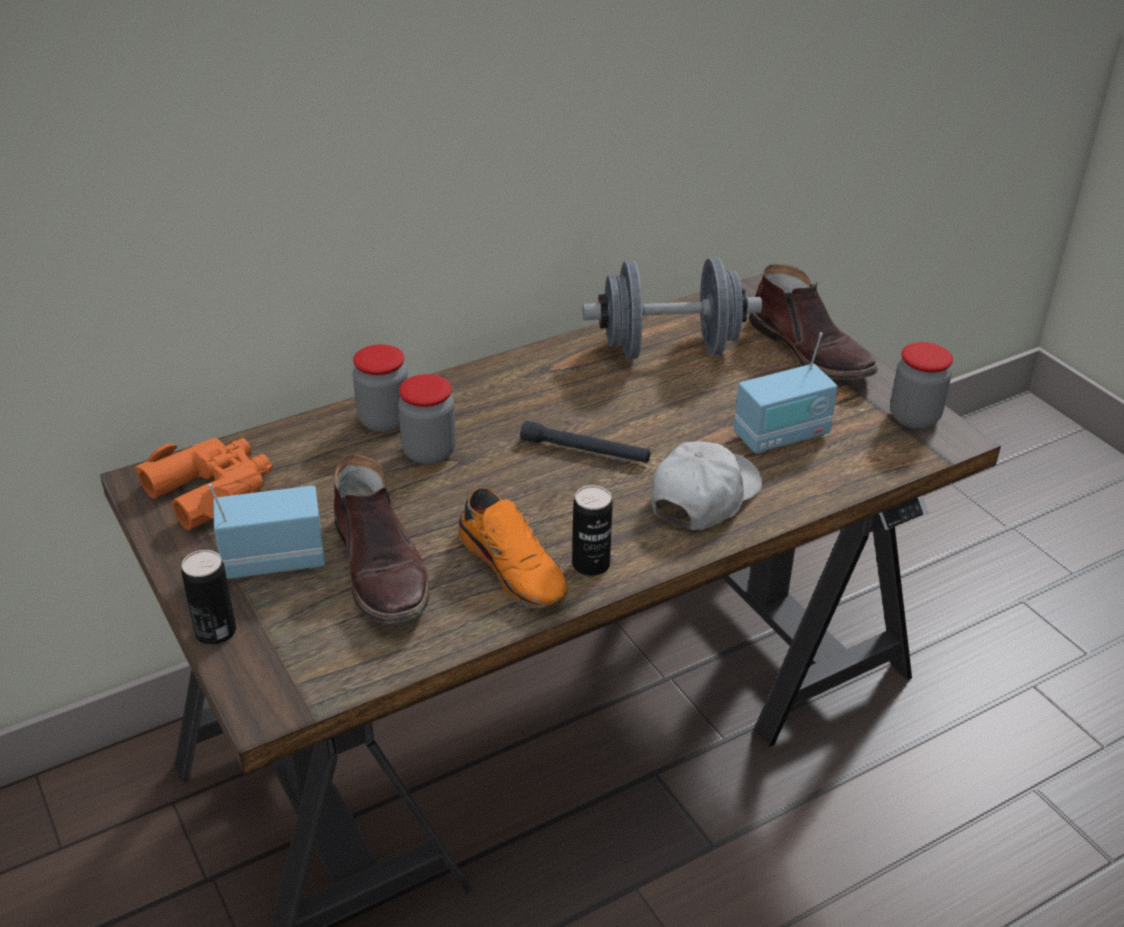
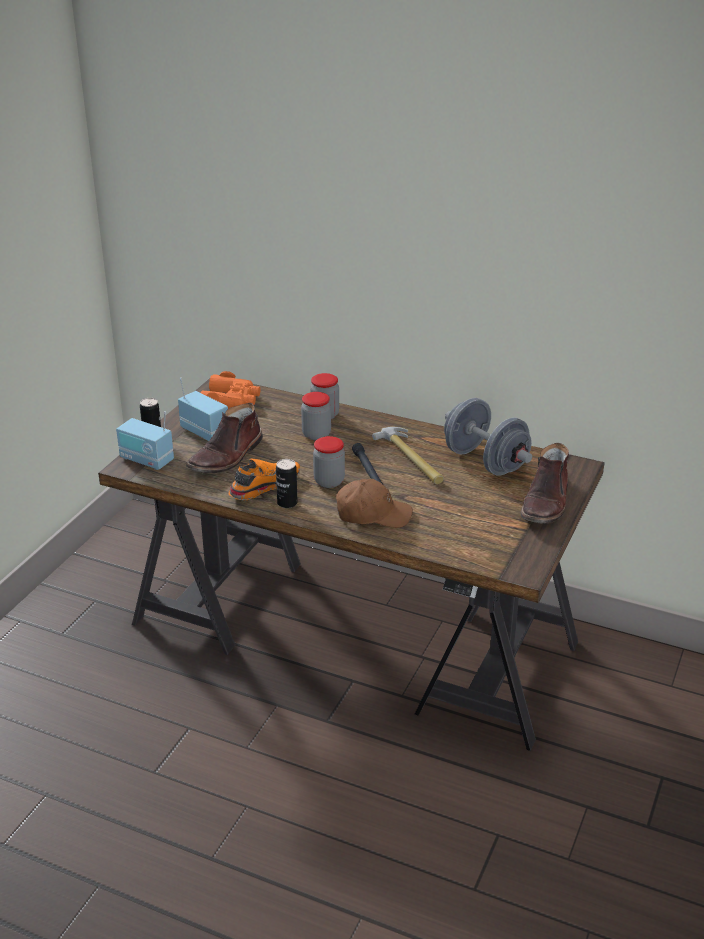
camera: 55 degrees right, 5 degrees down
(515, 567) = (264, 485): orange shoe -> orange shoe turned 150 degrees counterclockwise
(595, 401) = (411, 459): none -> hammer
(704, 497) = (372, 514): white cap -> brown cap
(781, 436) = (452, 519): radio -> radio (146, 460)
(914, 417) = (527, 554): jar -> jar (329, 481)

